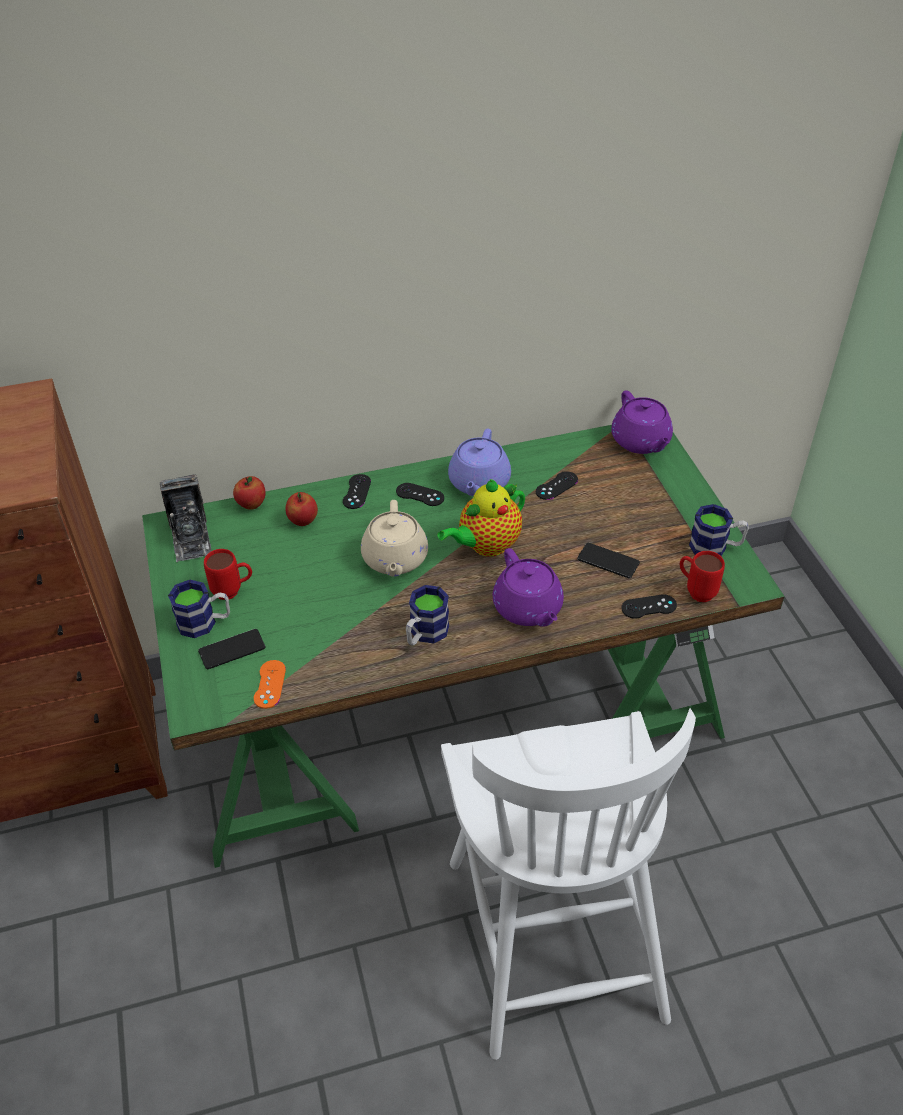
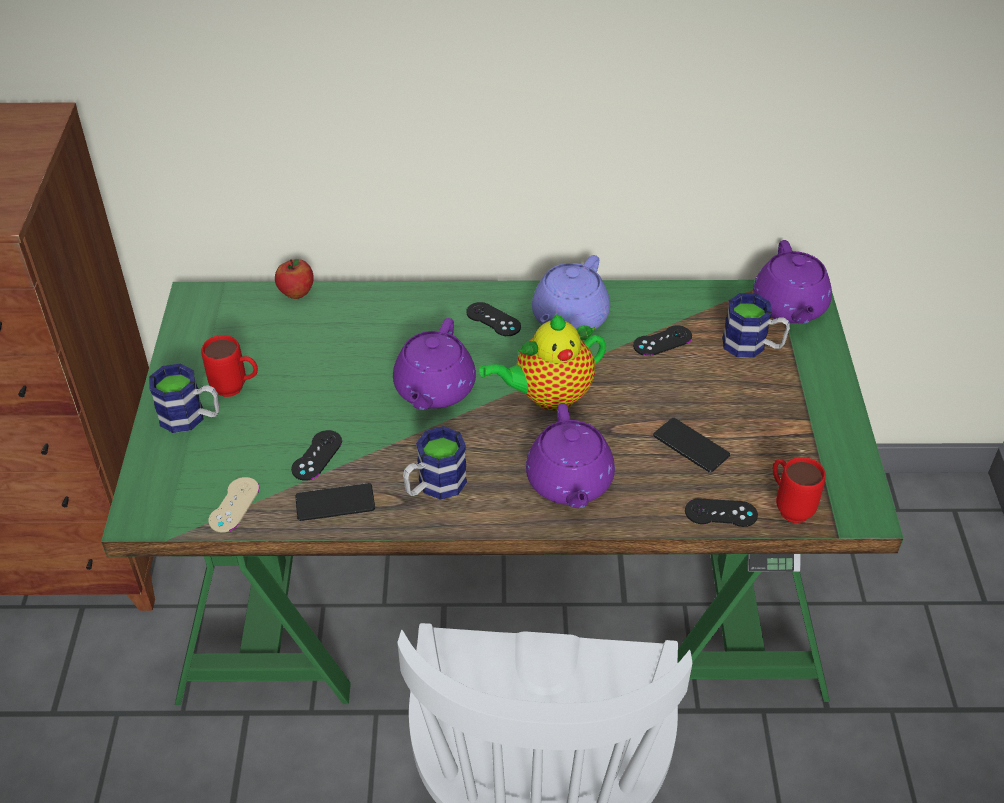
camera: 15 degrees right, 0 degrees up
(190, 536) = (215, 316): camera -> none
(232, 649) = (208, 455): phone -> phone (335, 503)
(270, 684) = (234, 505): orange game controller -> beige game controller
(303, 521) = (346, 323): apple -> none
(356, 492) = (421, 302): black game controller -> black game controller (317, 455)
(395, 559) = (434, 390): beige teapot -> purple teapot
(715, 547) = (836, 457): mug -> mug (752, 346)

